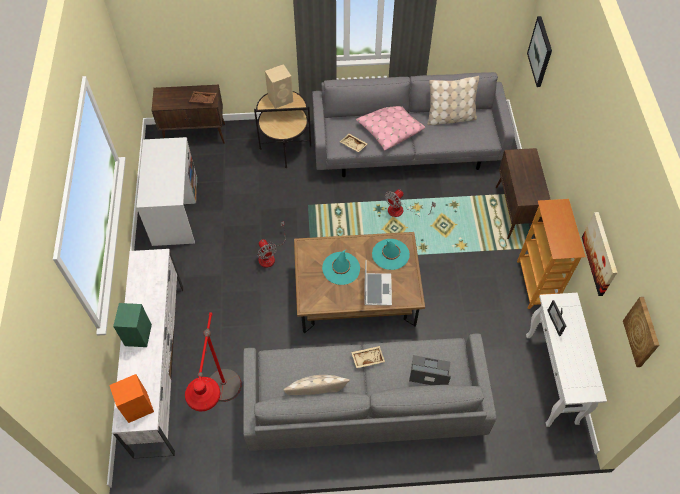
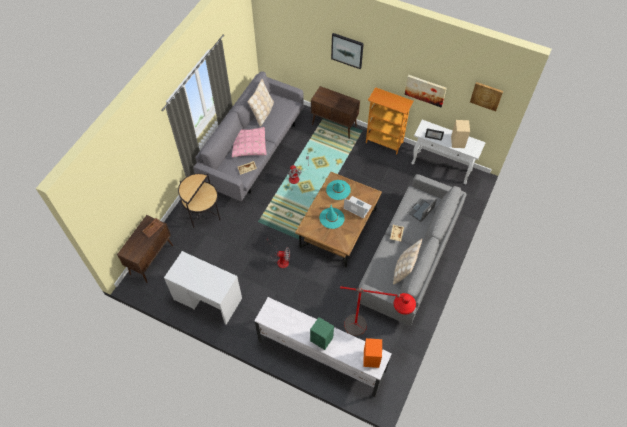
camera: 60 degrees left, 0 degrees up
(281, 99) = (189, 185): beige speaker -> beige speaker (457, 142)
(540, 51) = (282, 39): picture -> picture (347, 50)

